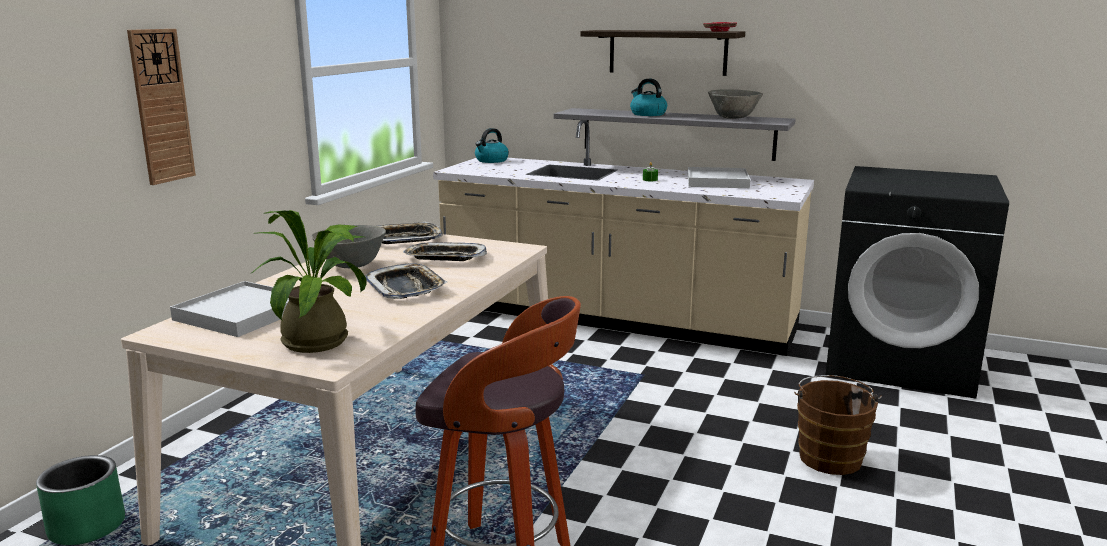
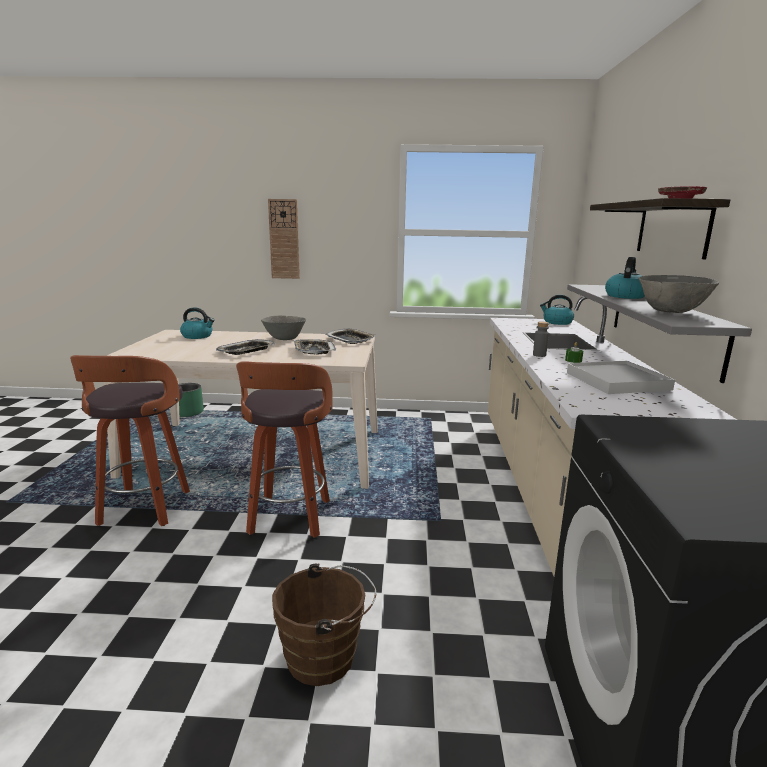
camera: 70 degrees right, 0 degrees up
(241, 314) = (198, 336): white tray -> kettle
(322, 339) = (158, 350): potted plant -> none
(596, 452) = (289, 518): none -> stool
(625, 183) = (539, 355): none -> grey bottle

